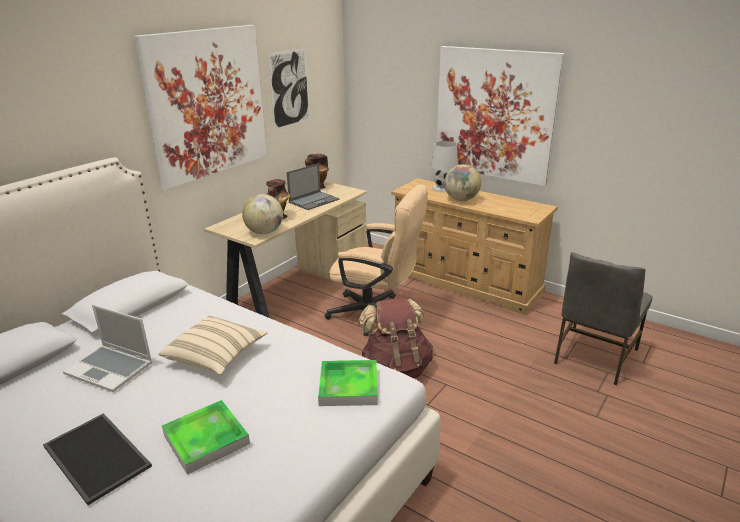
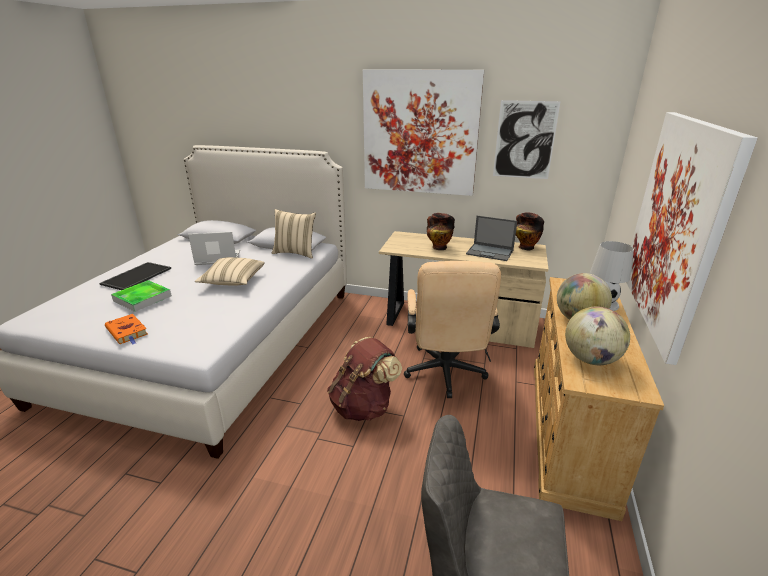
camera: 70 degrees right, 0 degrees up
(111, 369) = (217, 258): laptop -> laptop turned 75 degrees clockwise
(168, 303) = (295, 253): none -> beige pillow
(264, 232) = (404, 249): globe -> globe (591, 359)
(308, 447) = (127, 332): none -> orange book
(348, 386) = (195, 333): tray -> none

